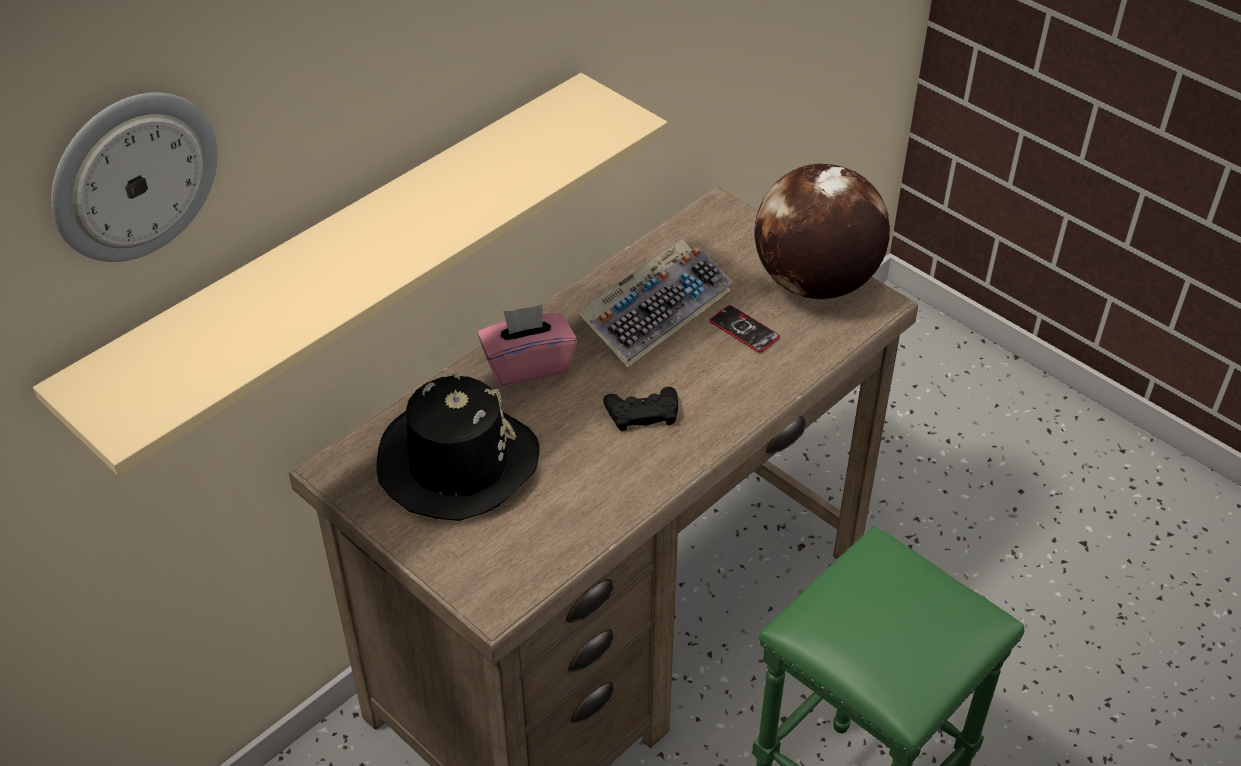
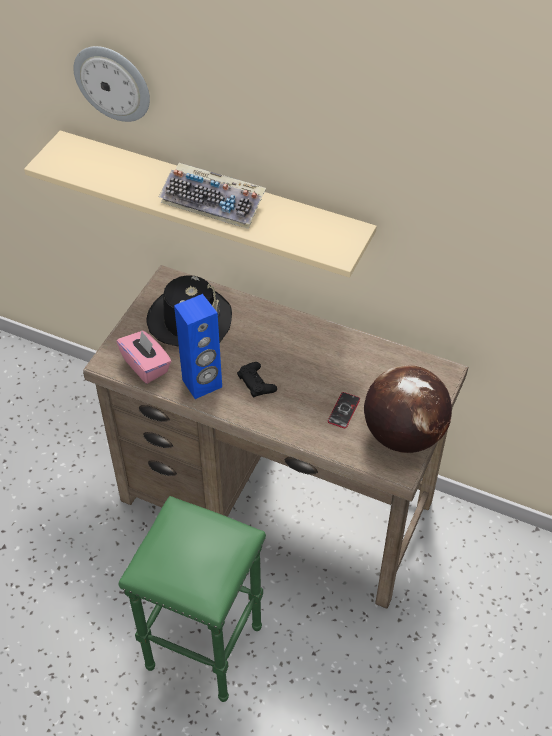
camera: 70 degrees right, 5 degrees up
(528, 365) = (270, 326): pink tissue box -> pink tissue box (146, 366)
(612, 481) = (202, 384): none -> blue speaker
(656, 310) = (339, 367): keyboard -> keyboard (214, 202)

